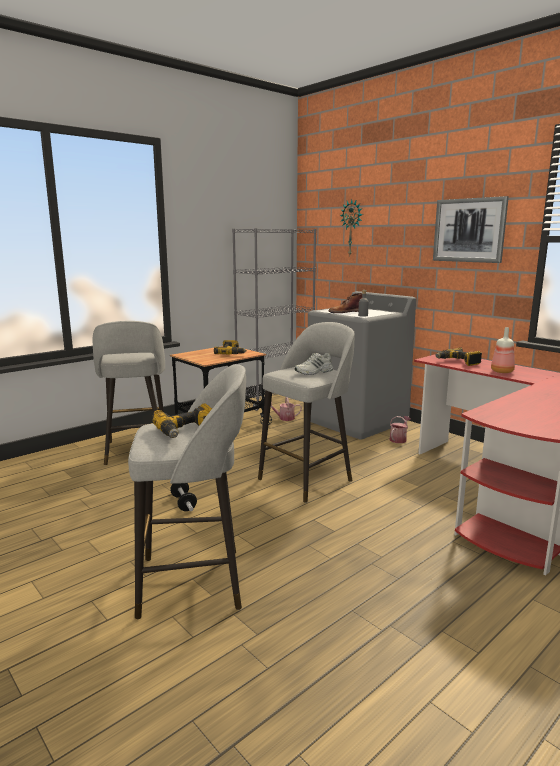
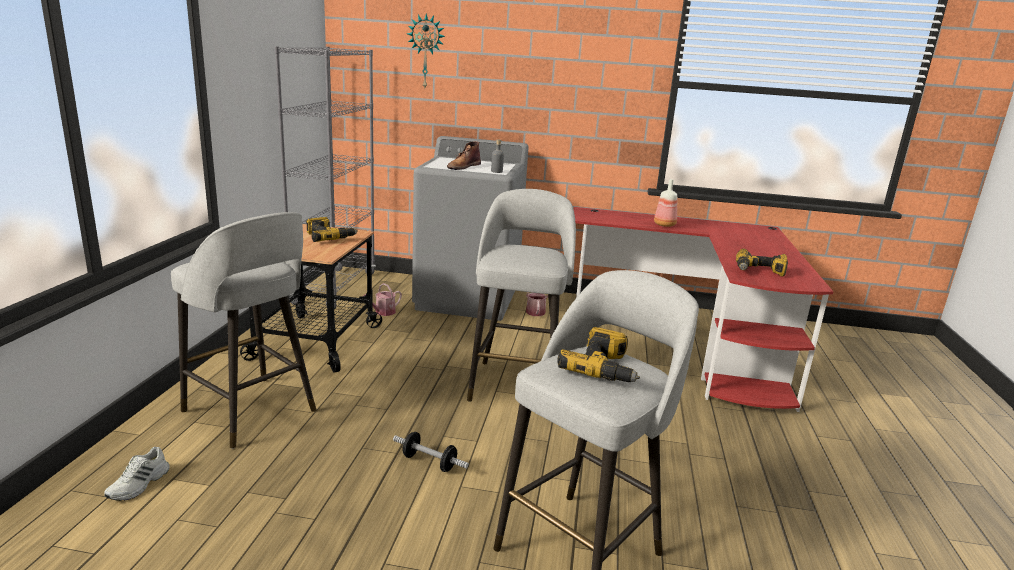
camera: 40 degrees left, 5 degrees up
(314, 372) = (537, 254): white shoe -> white shoe (139, 484)
(458, 362) = (612, 218): power drill -> power drill (759, 271)
(469, 230) = (591, 68): picture -> none

